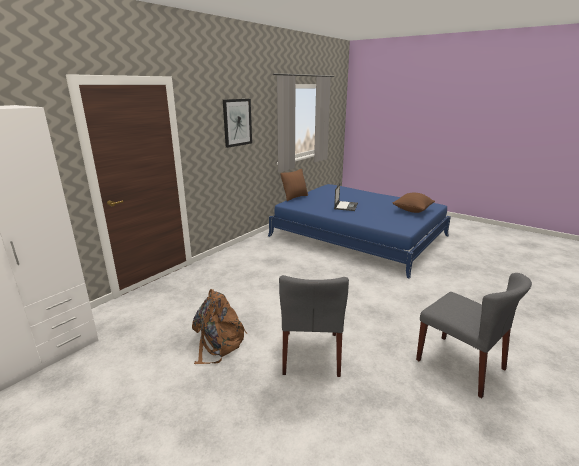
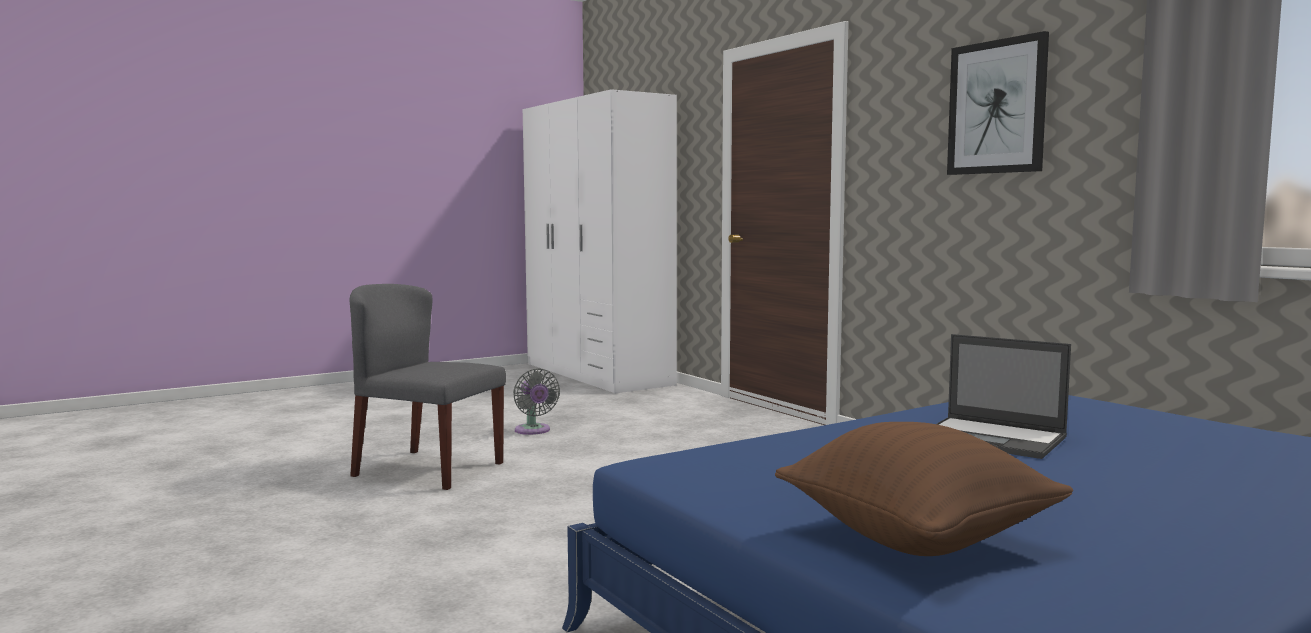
camera: 110 degrees right, 15 degrees down
(218, 343) = (533, 431): brown backpack -> grey fan
(295, 197) = (1133, 406): brown pillow -> none
(461, 364) = (192, 561): grey chair -> none

